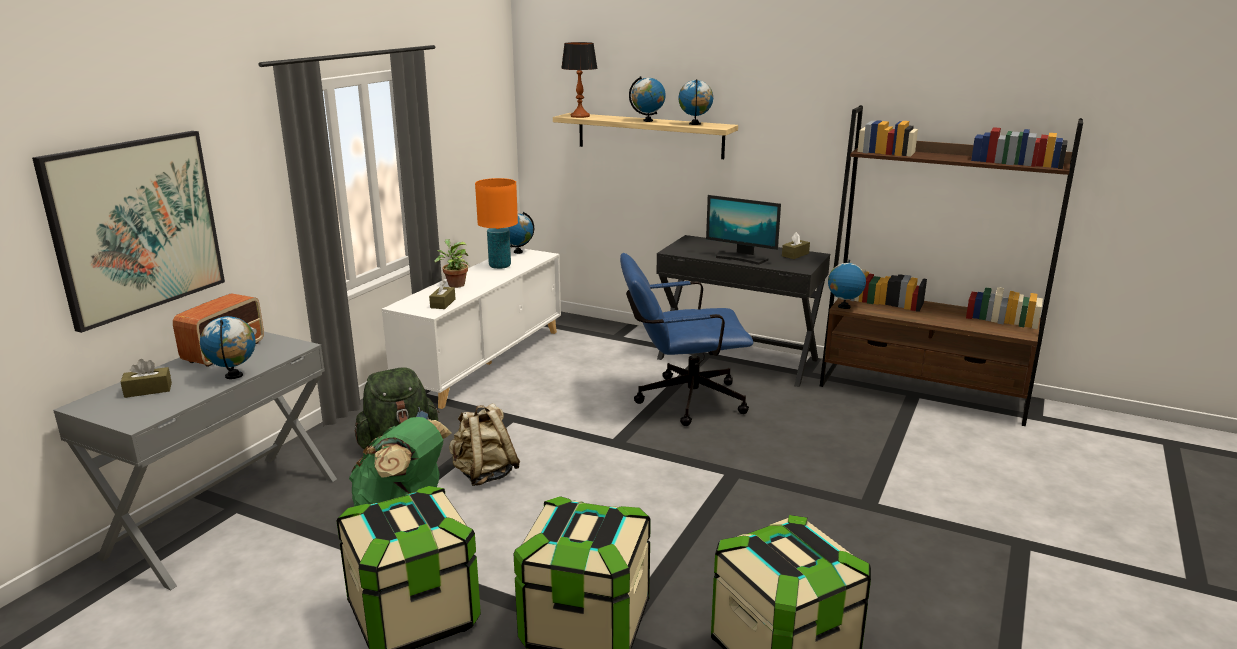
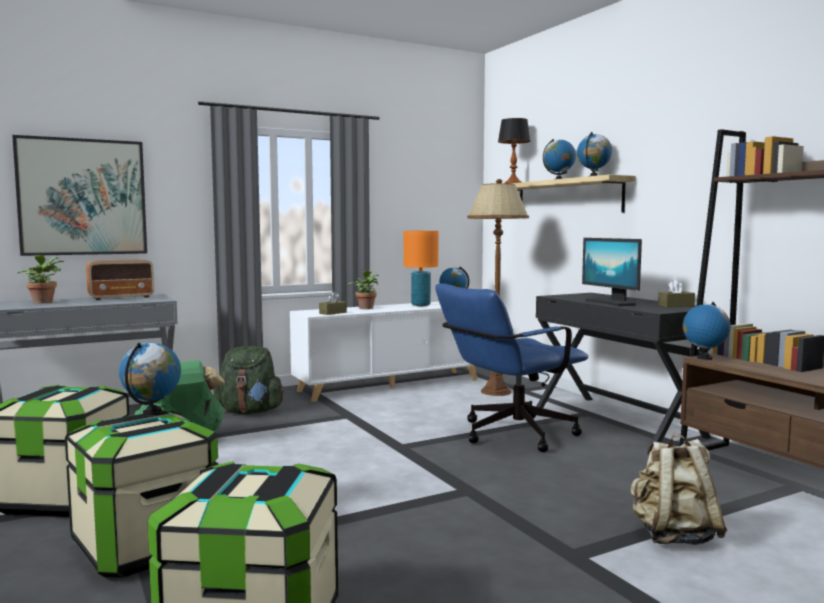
camera: 35 degrees right, 15 degrees down
(148, 390) = (43, 302): brown tissue box -> potted plant
(234, 376) = (95, 303): globe -> globe (152, 413)
(484, 474) = (268, 439): beige backpack -> beige backpack (673, 536)
(596, 346) = (496, 392): none -> brown floor lamp
(681, 400) = (508, 435): blue office chair -> blue office chair turned 60 degrees counterclockwise

